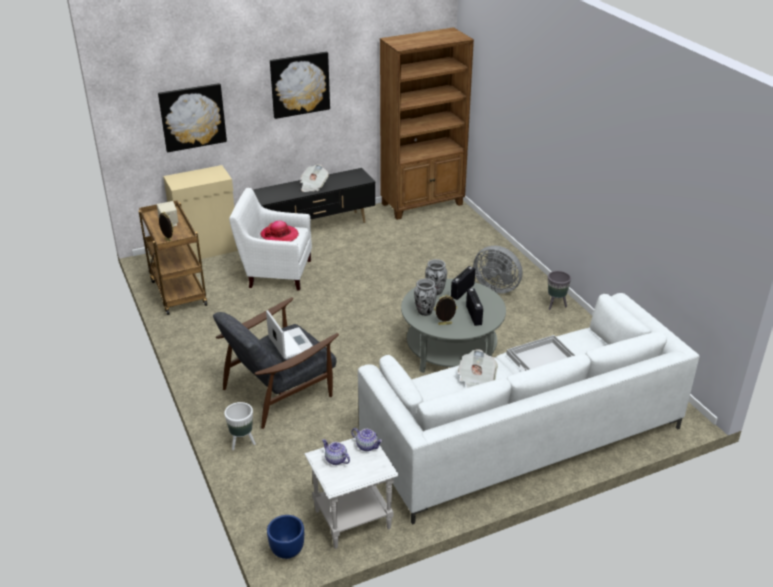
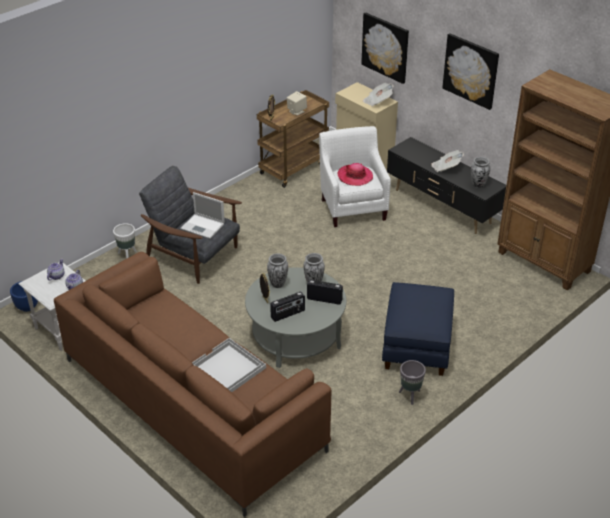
camera: 70 degrees right, 5 degrees up
(291, 343) = (203, 226): laptop -> laptop turned 75 degrees clockwise
(351, 179) = (478, 185): none -> vase
(476, 381) = (182, 330): newspaper -> newspaper (377, 101)
(496, 287) = (417, 346): grey fan -> blue ottoman
(521, 435) = (192, 403): white sofa -> brown sofa

